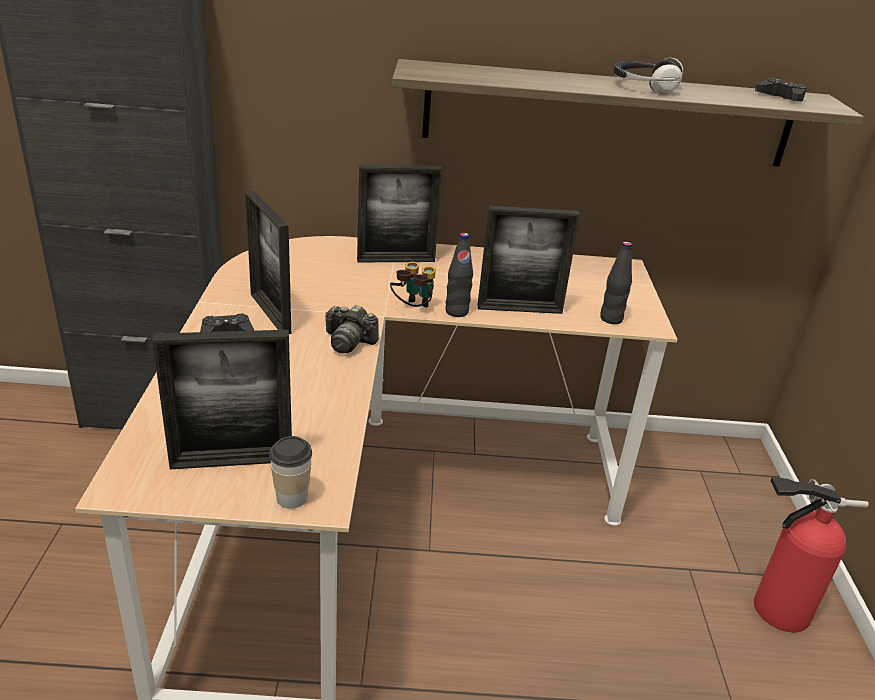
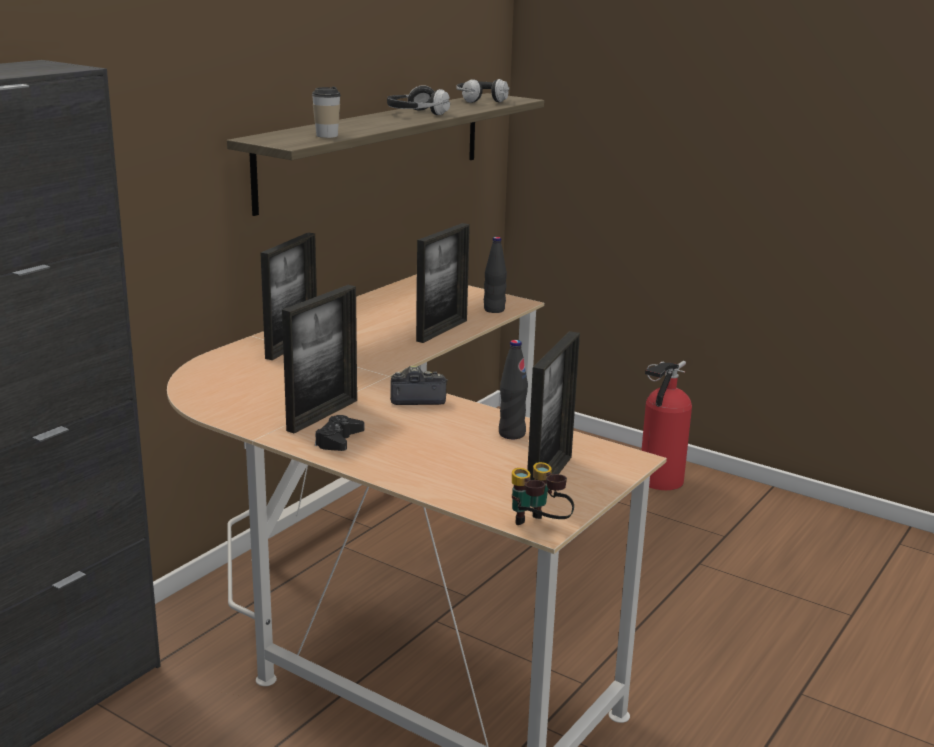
camera: 55 degrees left, 10 degrees down
(270, 313) = (322, 415): picture frame -> picture frame turned 60 degrees counterclockwise
(292, 497) = (616, 467): cup -> cup (327, 135)
(348, 342) = (416, 398): camera -> camera turned 150 degrees counterclockwise
(412, 309) = (392, 363): binoculars -> binoculars (538, 528)
(456, 312) = (417, 350): black bottle -> black bottle (511, 434)
(780, 97) = (482, 100): black game controller -> headphones

